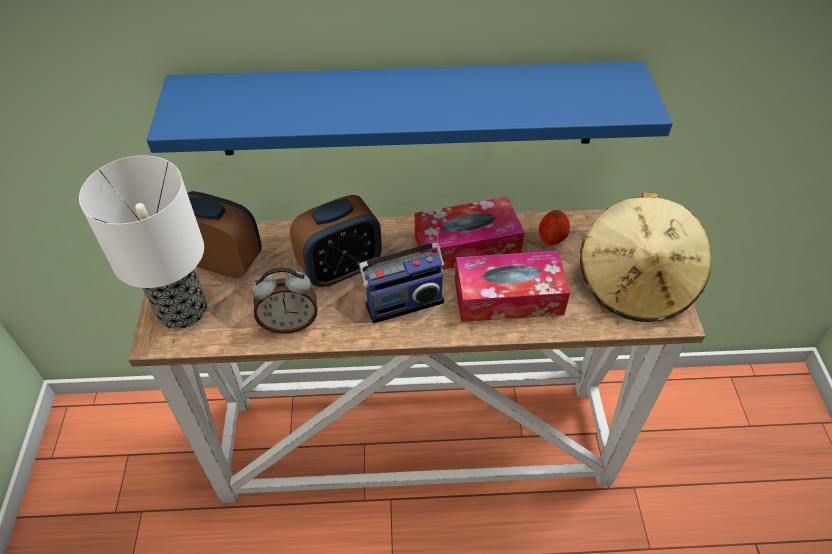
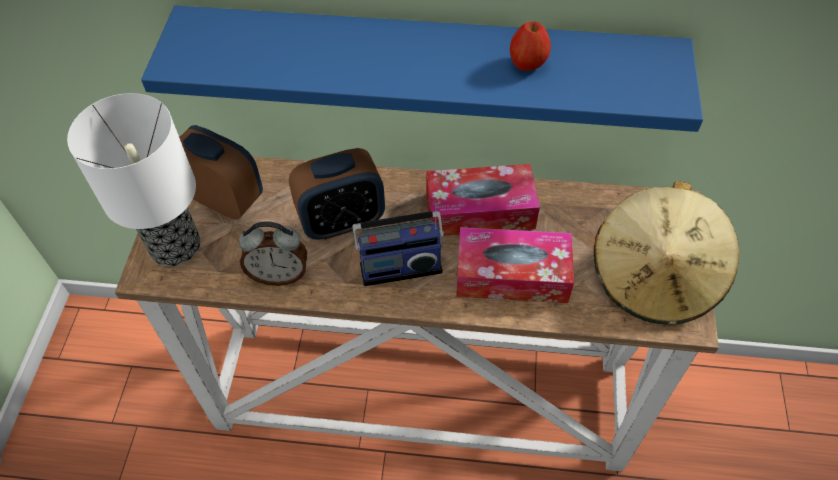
camera: 10 degrees right, 5 degrees up
(551, 240) = (573, 216): apple -> apple (527, 65)

